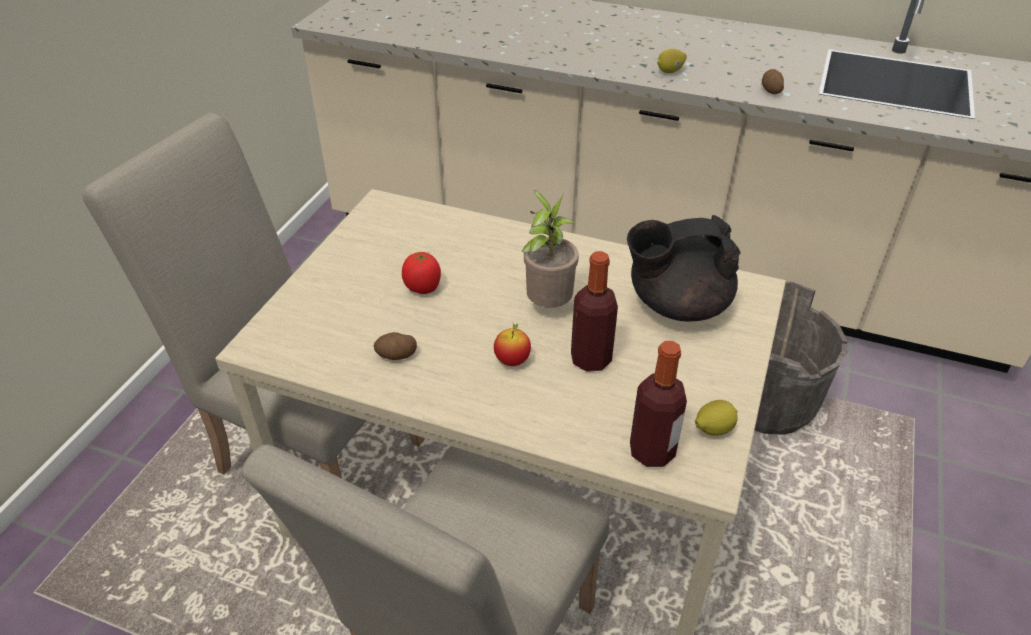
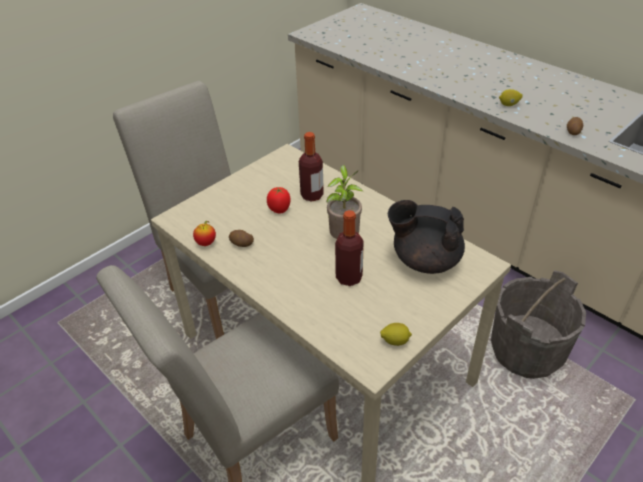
camera: 25 degrees right, 0 degrees up
(512, 360) = (302, 265): apple -> apple (206, 243)
(652, 451) = (349, 342): bottle -> bottle (312, 195)

